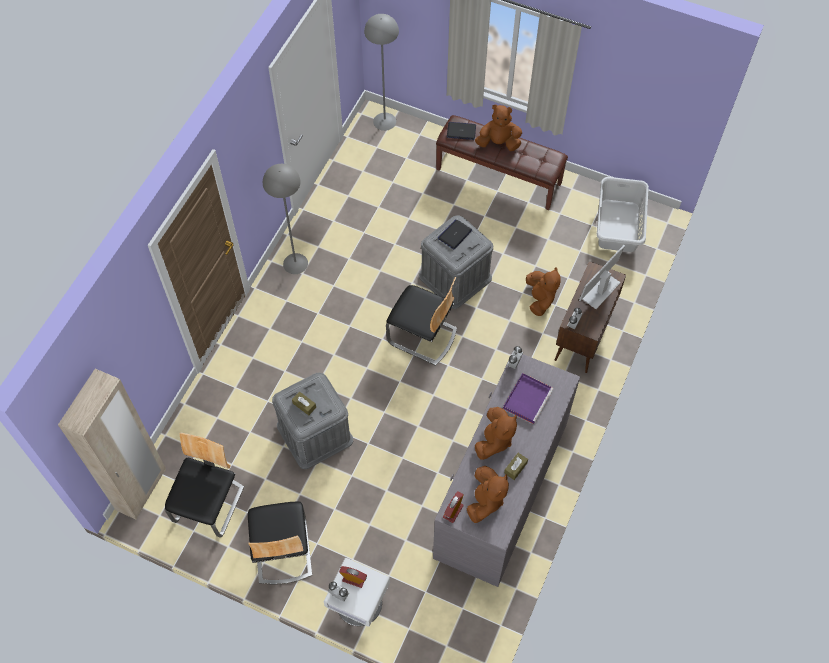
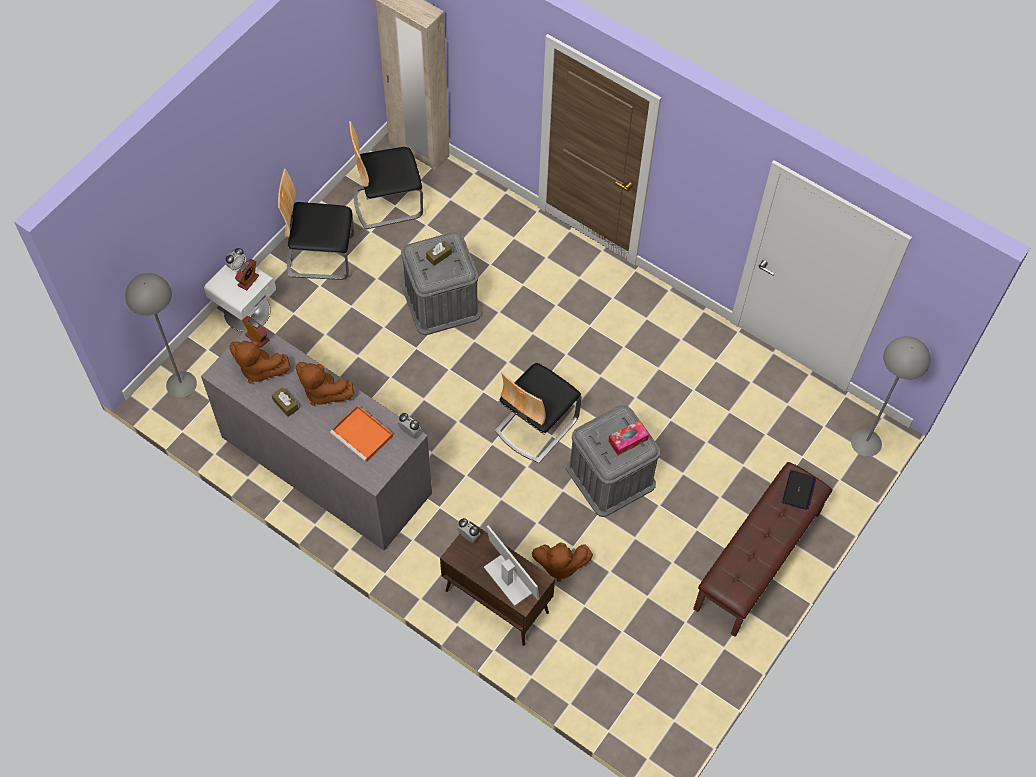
camera: 100 degrees right, 0 degrees up
(209, 504) = (387, 202): chair -> chair turned 135 degrees clockwise
(295, 263) = (661, 313): grey floor lamp -> grey floor lamp (181, 384)
(455, 234) = (628, 440): laptop -> tissue box
(498, 143) = (773, 531): brown plush toy -> none
(527, 398) = (363, 435): purple tray -> orange tray
(619, 225) = (654, 692): grey laundry basket -> none

